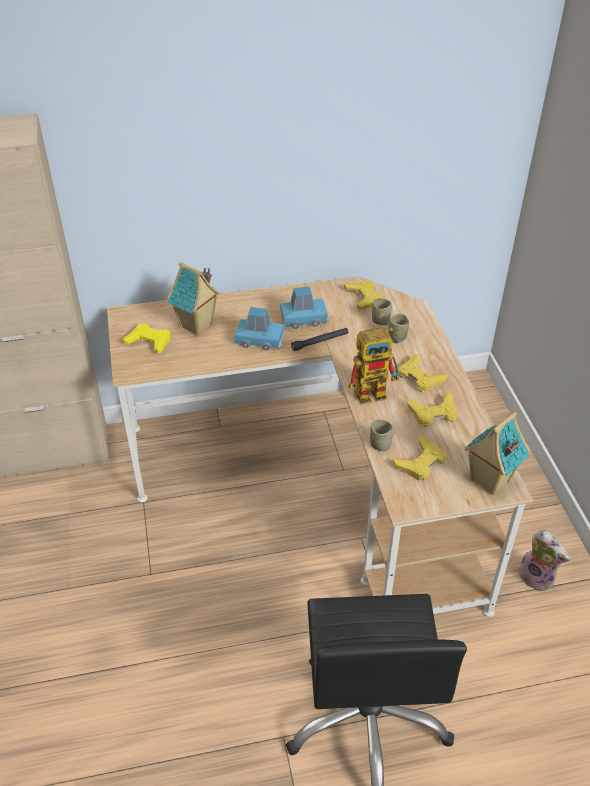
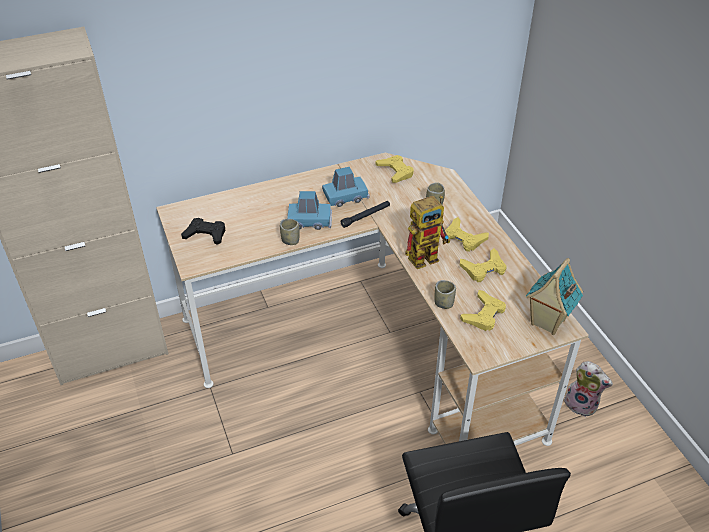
camera: 10 degrees left, 0 degrees up
(149, 342) = (205, 234): yellow game controller -> black game controller
(197, 326) = (247, 215): toy house -> none
(380, 321) = (415, 191): cup -> cup (290, 240)

